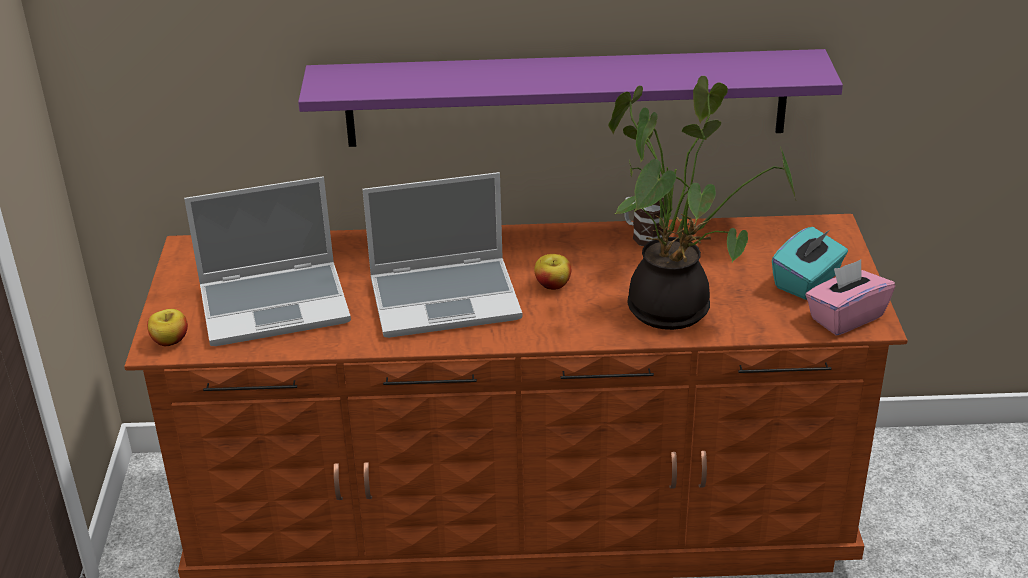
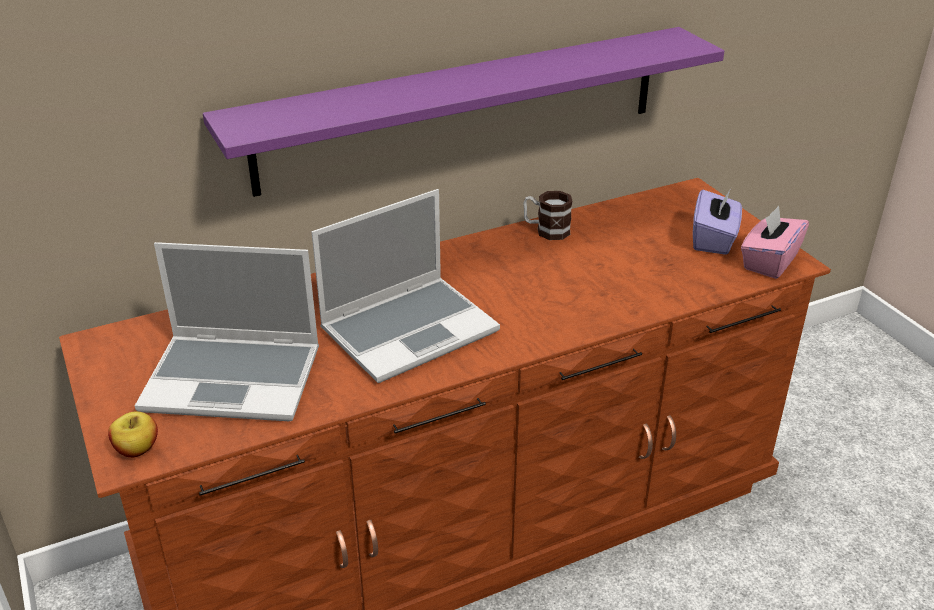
camera: 25 degrees left, 0 degrees up
(276, 304) = (235, 379): laptop -> laptop turned 45 degrees clockwise
(553, 284) = (501, 292): apple -> none
(676, 308) = (626, 287): potted plant -> none
(807, 282) = (713, 239): turquoise tissue box -> purple tissue box

